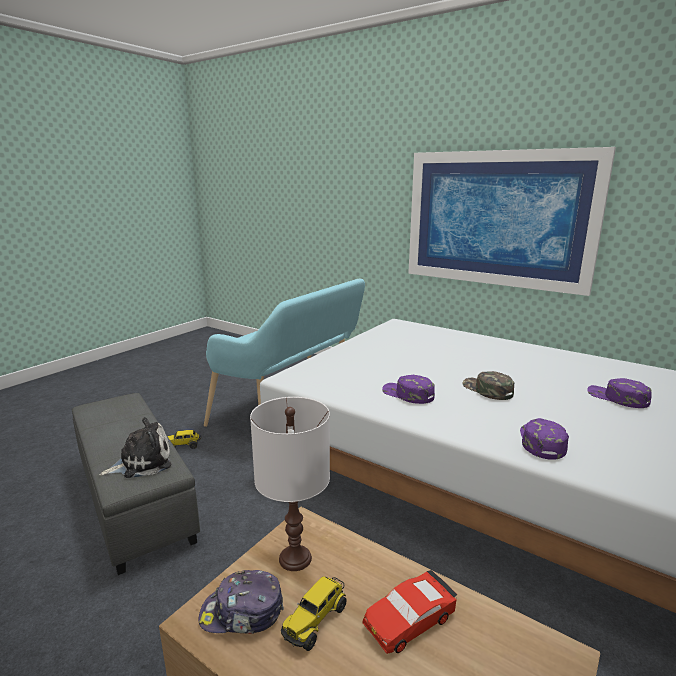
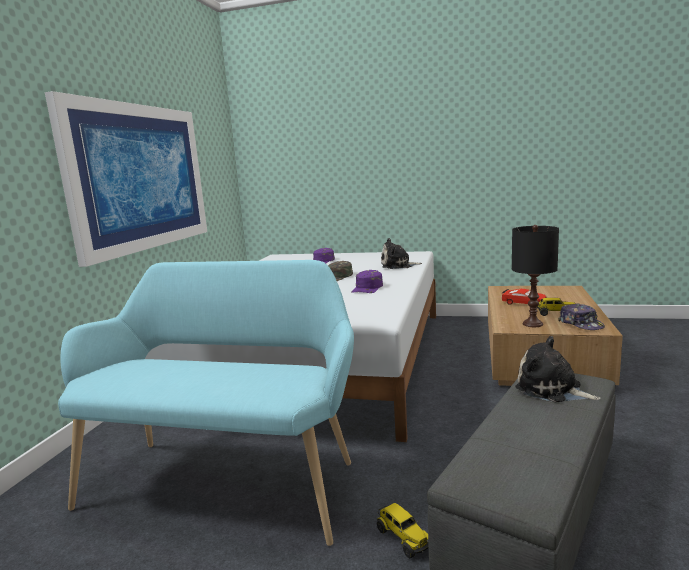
camera: 110 degrees left, 5 degrees down
(294, 558) = (532, 324): white table lamp -> black table lamp
(541, 442) = (398, 266): purple cap -> plush toy

